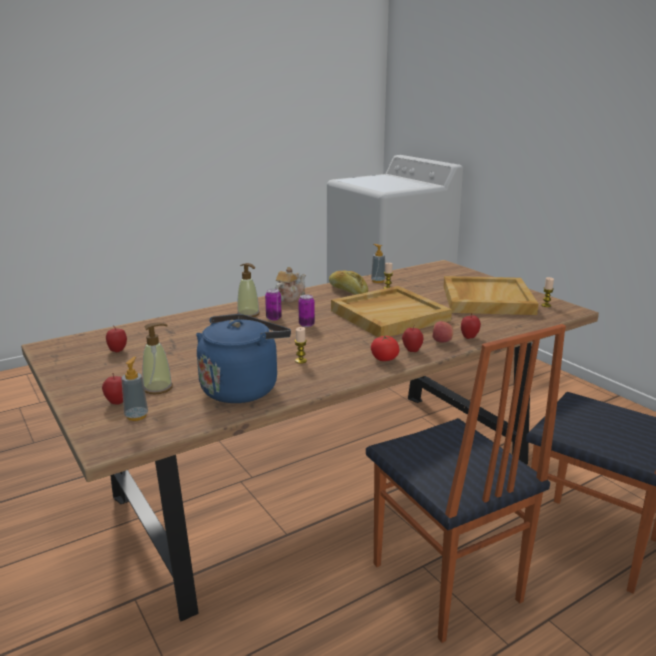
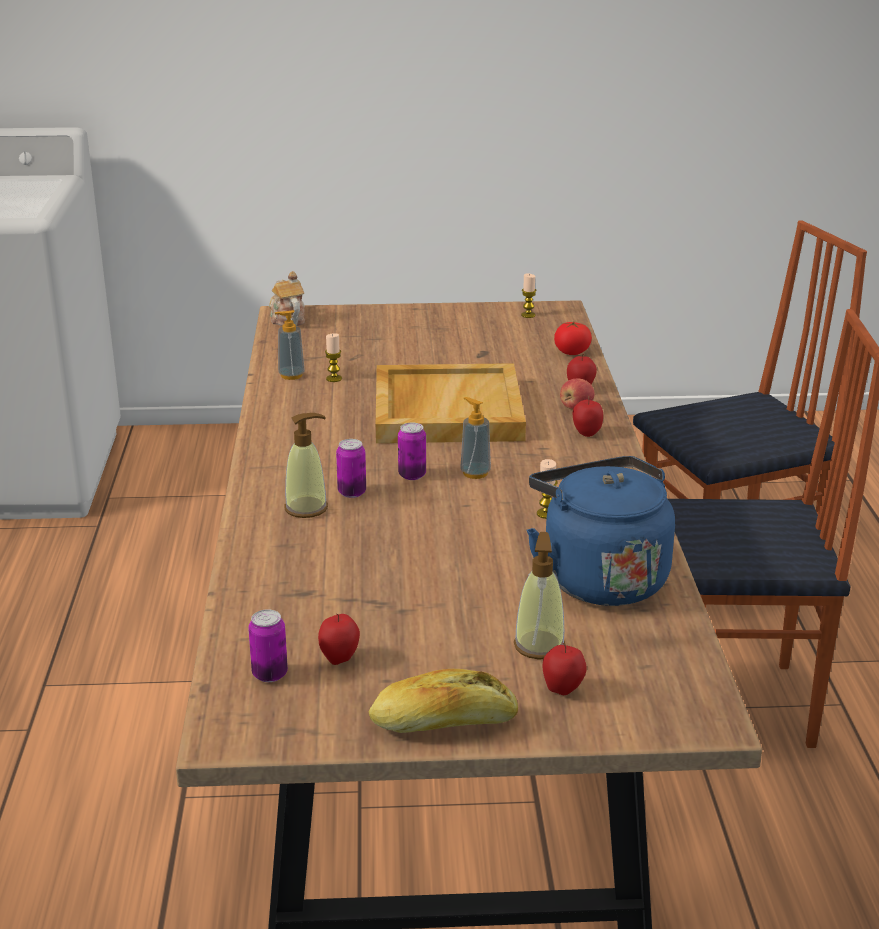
camera: 60 degrees left, 5 degrees up
(97, 342) = (270, 674): none -> can
(136, 416) = (625, 680): soap dispenser -> soap dispenser (475, 473)
(290, 297) = (271, 456): teapot -> teapot (287, 319)
(348, 291) = (305, 408): bread -> bread (443, 723)
(384, 359) = (597, 458): tomato -> tomato (572, 352)
(486, 299) = (464, 337): beige tray -> none

